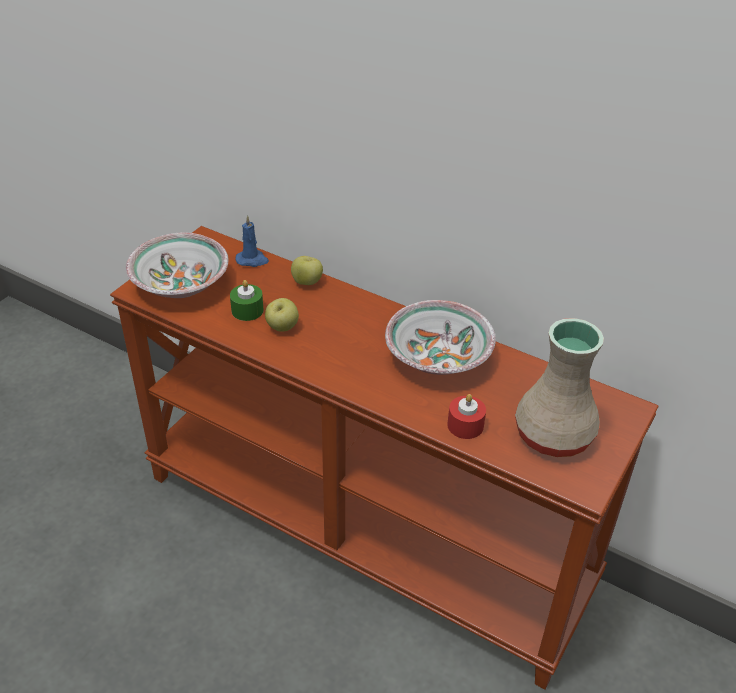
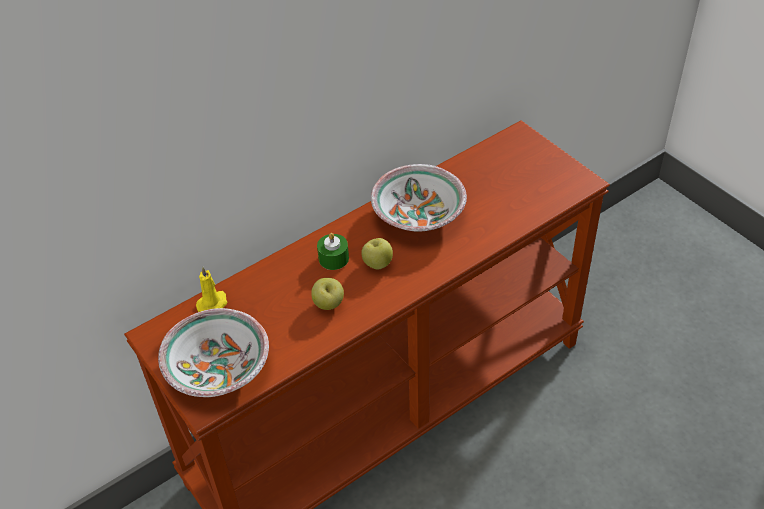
camera: 65 degrees left, 5 degrees up
(247, 310) = (289, 324): green candle -> green candle (333, 258)
(252, 260) = (213, 303): blue candle -> yellow candle
(307, 282) = (273, 271): apple -> apple (377, 264)
(465, 425) = (501, 223): red candle -> none
(551, 434) = (528, 181): beige vase -> none

